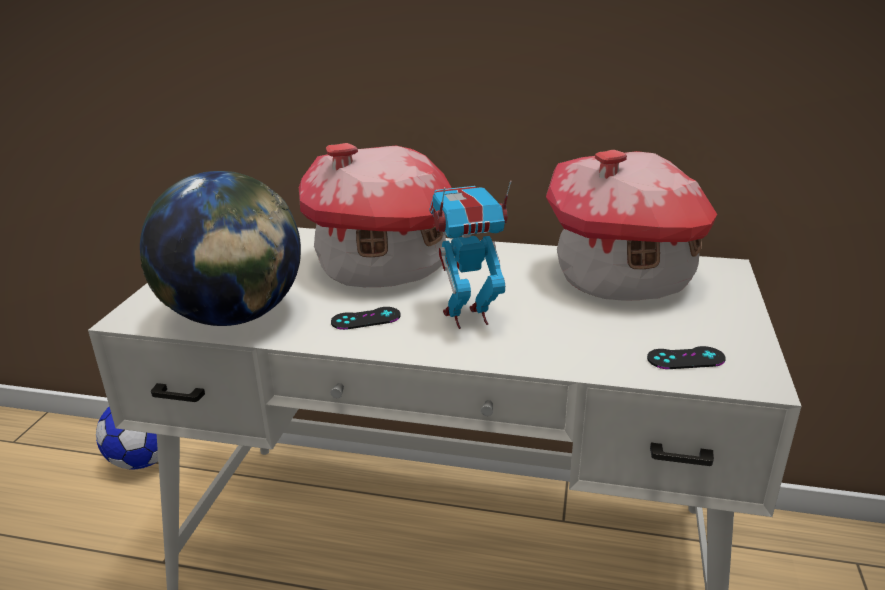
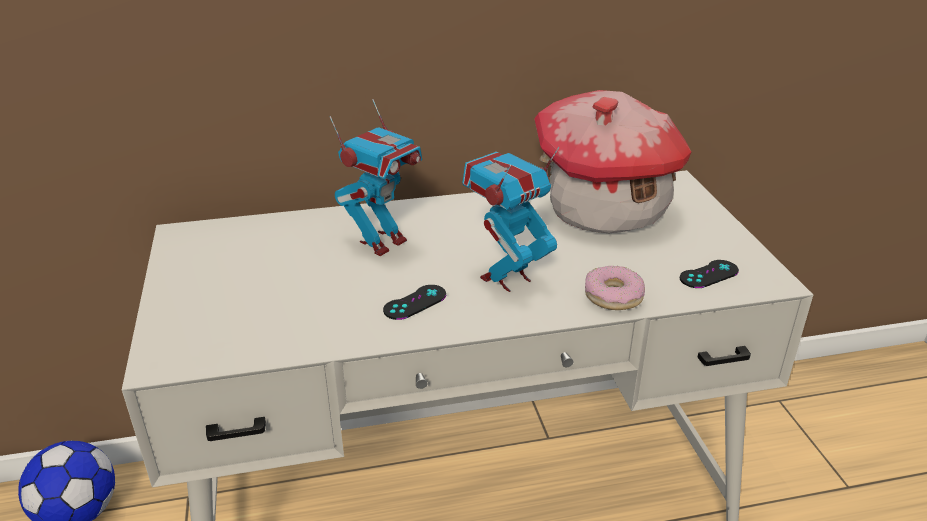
camera: 25 degrees left, 5 degrees up
(234, 317) = (279, 333): globe -> none
(383, 266) = (382, 242): toy house -> toy robot
(560, 355) = (613, 296): none -> donut

